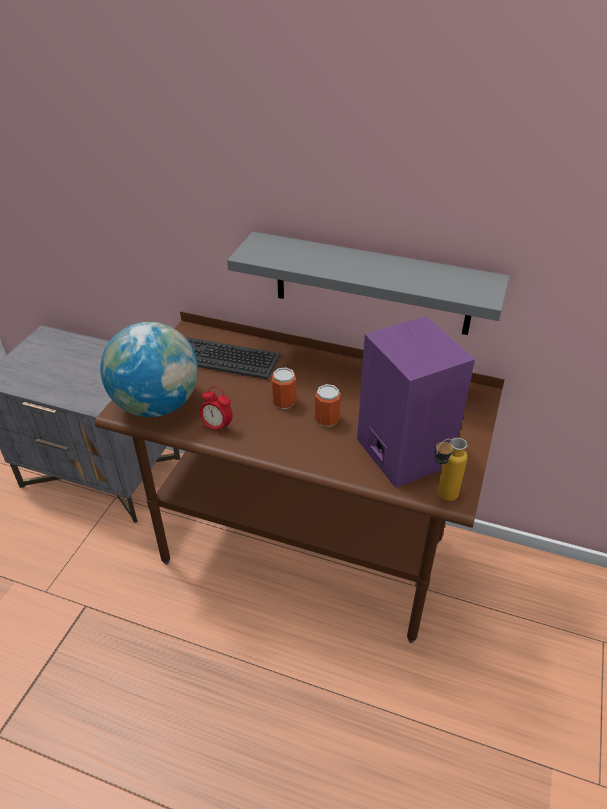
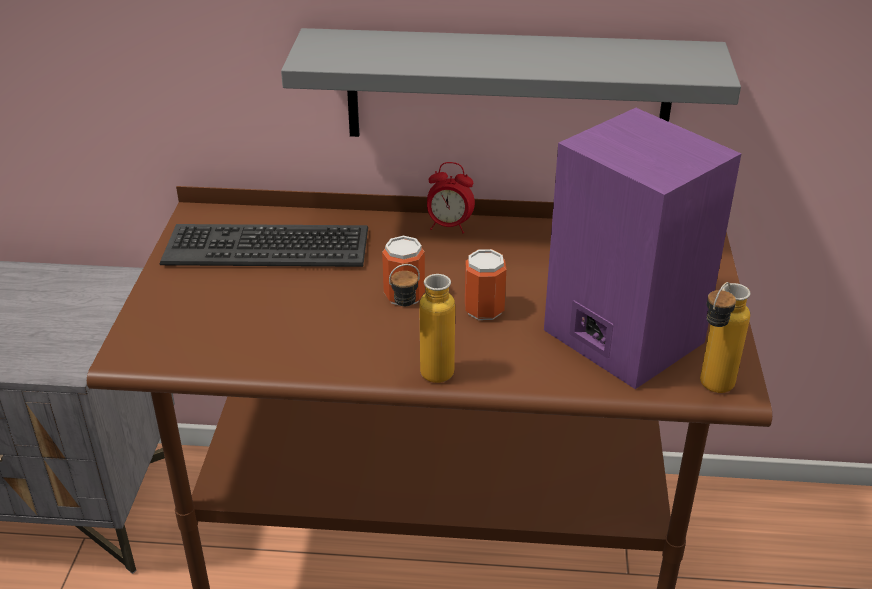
camera: 15 degrees left, 5 degrees down
(157, 405) = (191, 334): globe -> none
(217, 426) = (308, 350): alarm clock -> alarm clock (449, 226)
(274, 455) = (423, 376): none -> bottle

